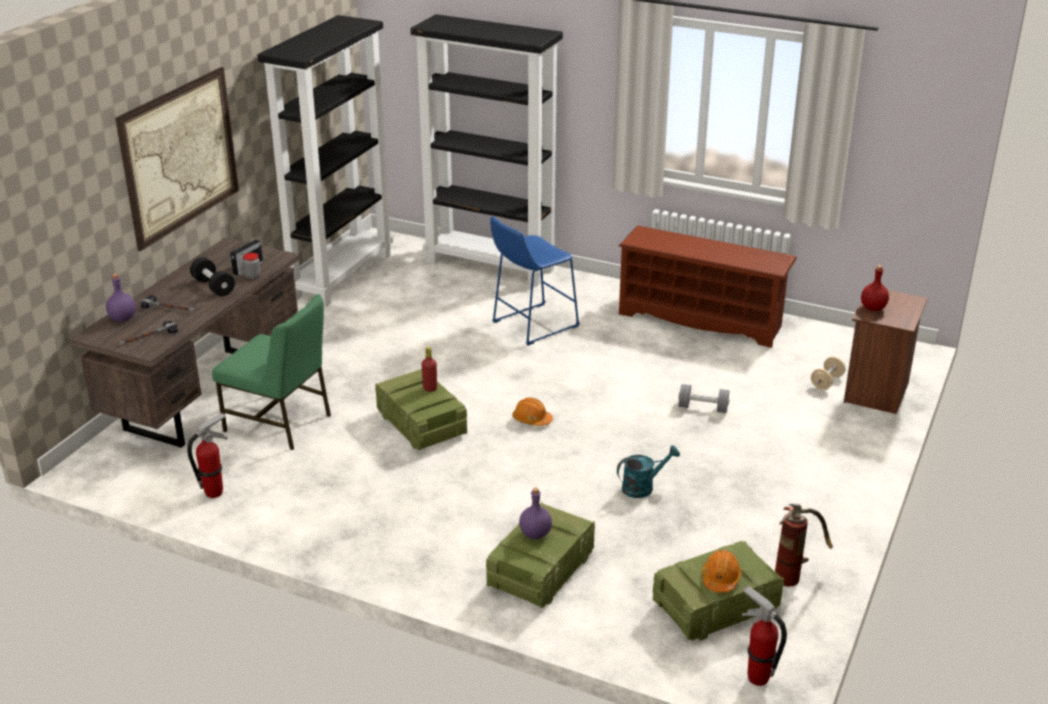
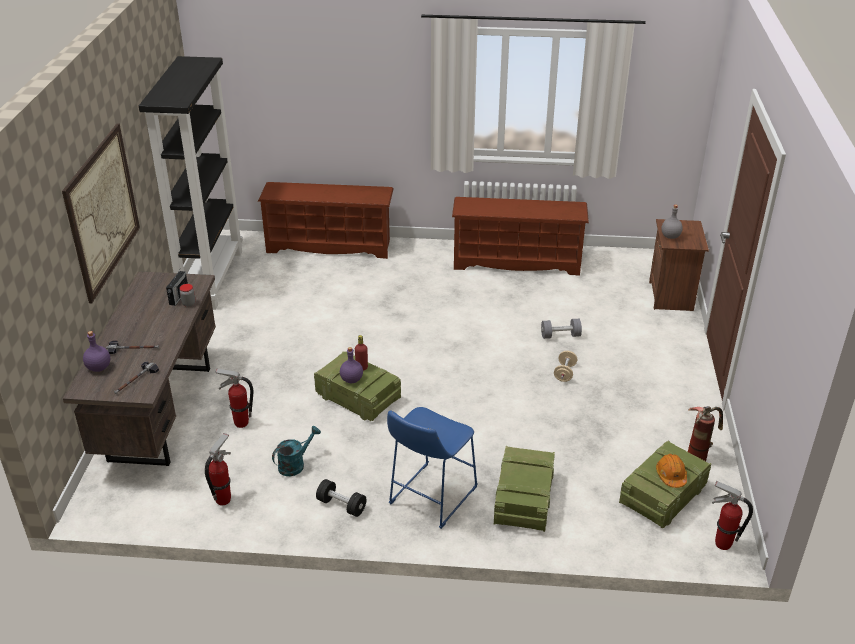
camera: 20 degrees left, 5 degrees up
(213, 287) = (160, 320): black dumbbell -> black dumbbell (341, 505)
(280, 423) = (240, 423): green chair -> fire extinguisher
(491, 265) = (330, 246): black bookcase -> brown shoe rack
(531, 325) = (393, 292): blue stool -> blue stool (430, 498)
(532, 419) = (441, 374): orange hard hat -> none
(534, 534) = (519, 474): purple bottle -> purple bottle (351, 380)
(643, 487) = (556, 411): turquoise watering can -> turquoise watering can (295, 464)
(826, 382) = (633, 295): beige dumbbell -> beige dumbbell (564, 373)
(872, 308) = (670, 236): red bottle -> grey bottle

